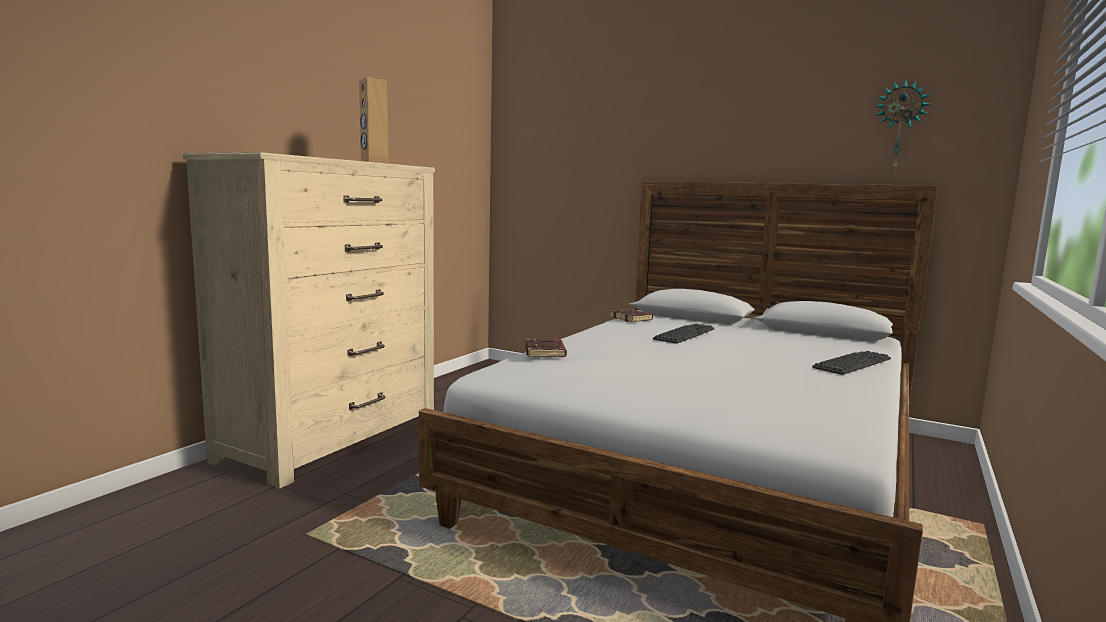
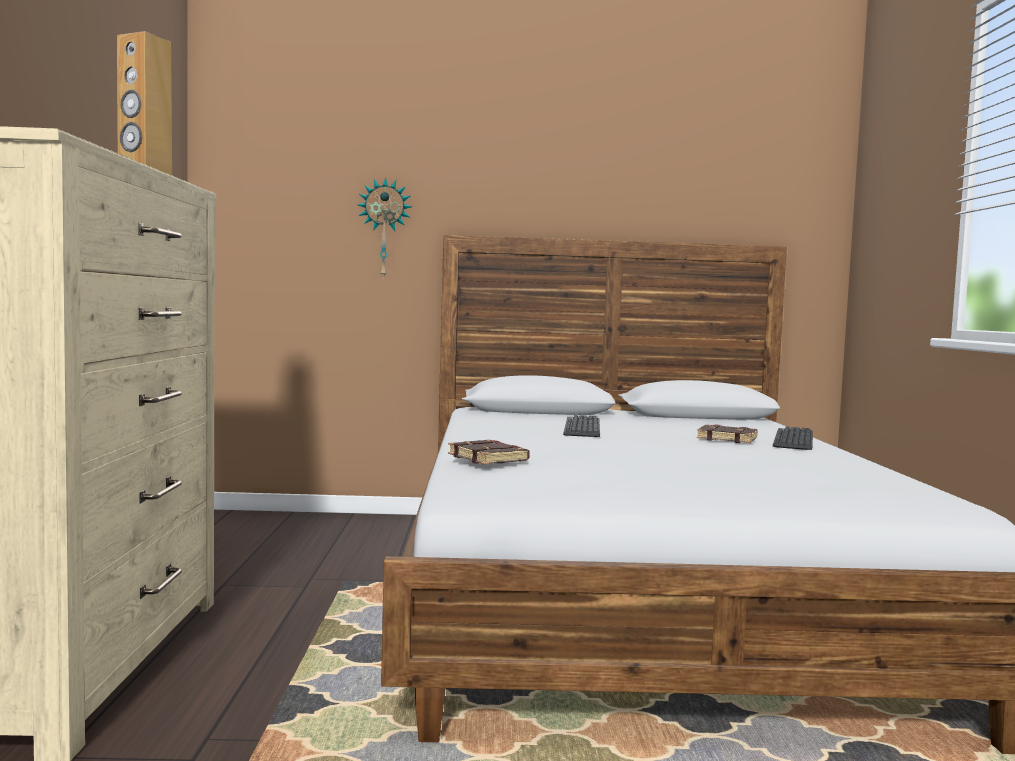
camera: 30 degrees left, 5 degrees down
(631, 319) = (481, 417): brown book -> brown book (728, 439)
(899, 126) = (742, 181): wall clock -> wall clock (384, 228)

